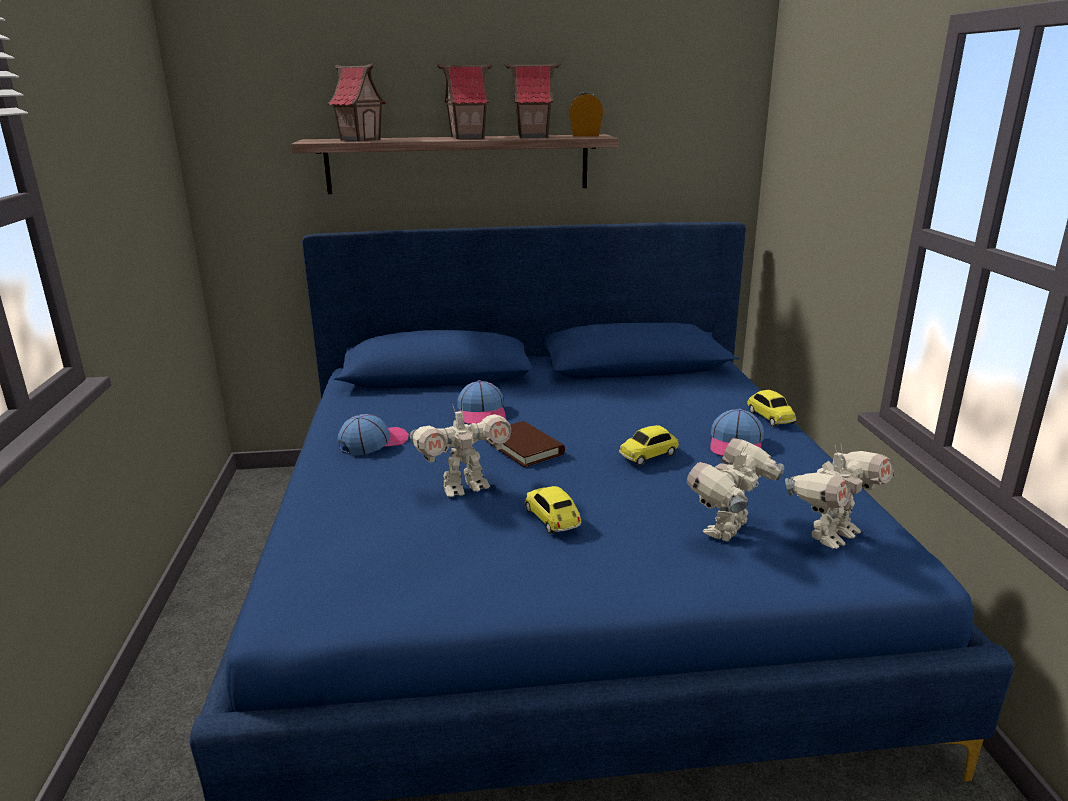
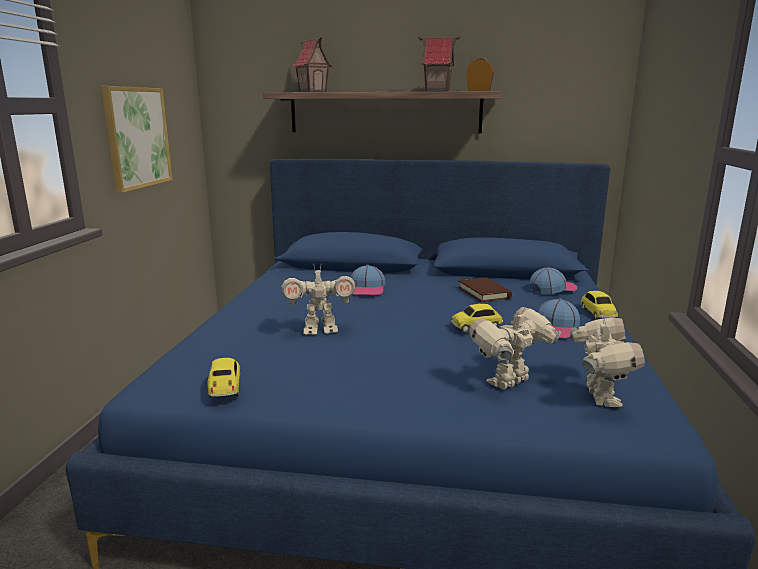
camera: 15 degrees right, 5 degrees down
(122, 227) = (137, 137): none -> picture
(373, 442) = (278, 299): cap -> cap (552, 288)
(467, 137) = (389, 91): toy house -> none
(525, 447) = (382, 312): brown book -> brown book (484, 293)
(552, 519) = (372, 358): toy car -> toy car (225, 387)
(831, 535) = (599, 397): toy robot -> toy robot turned 60 degrees counterclockwise

